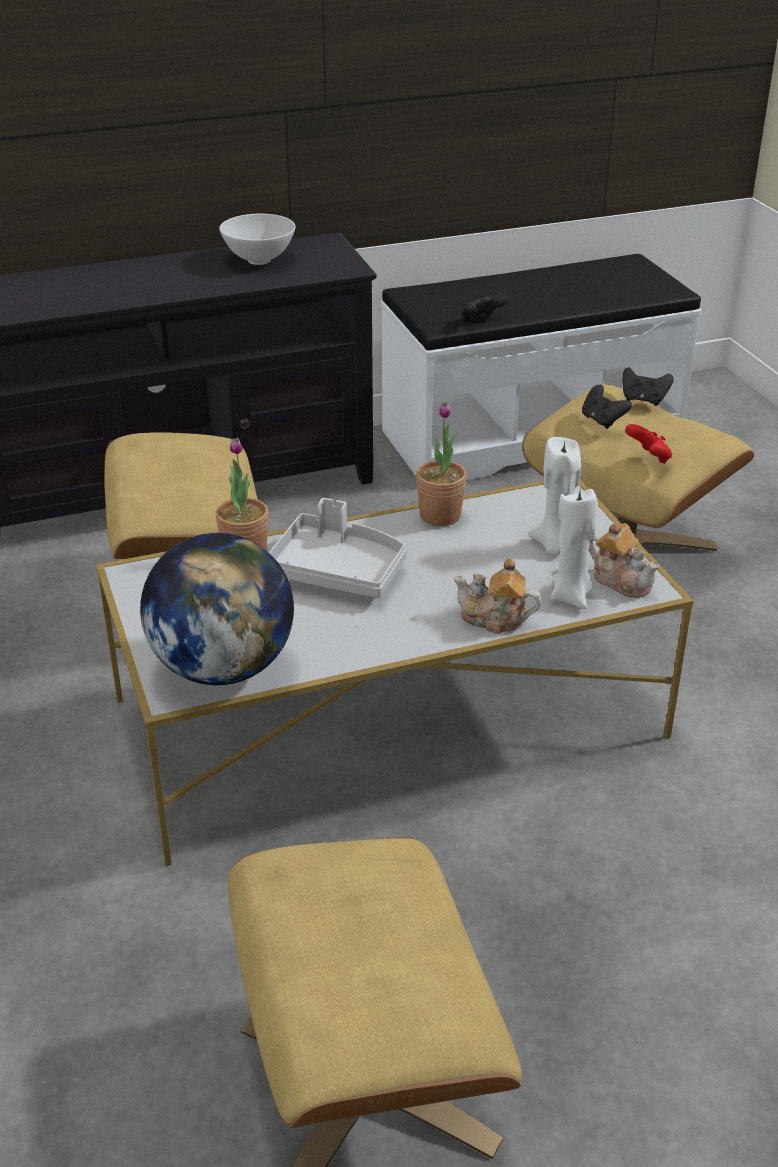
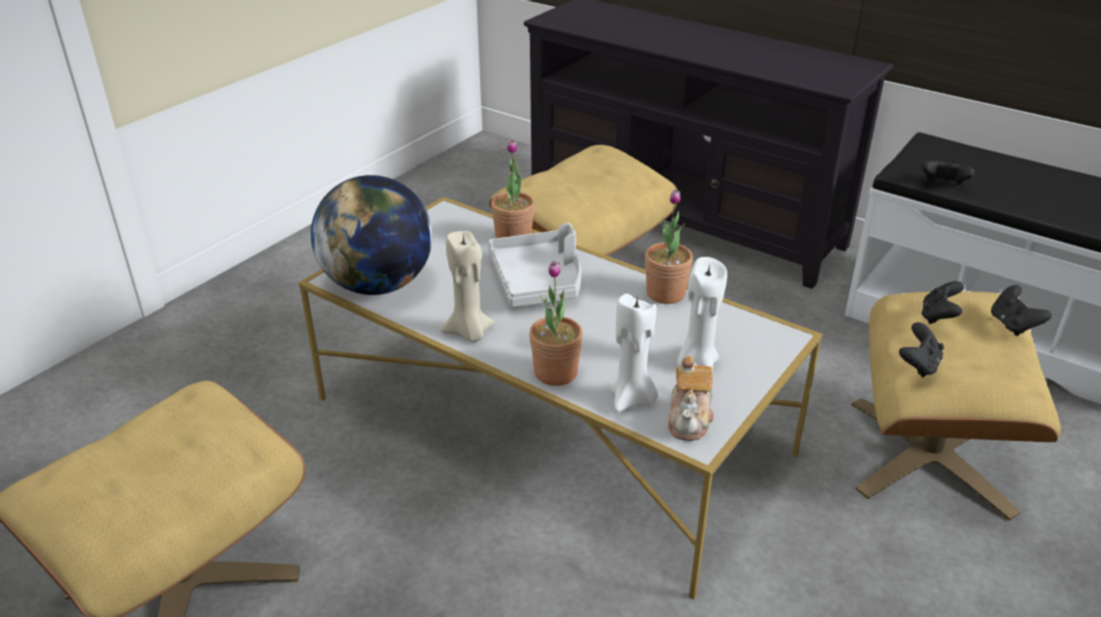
camera: 55 degrees right, 0 degrees up
(260, 260) = (789, 58): white bowl -> none
(378, 642) = (469, 332): none -> beige candle
(494, 619) = (555, 373): teapot -> potted plant
(649, 458) = (918, 365): red game controller -> black game controller

